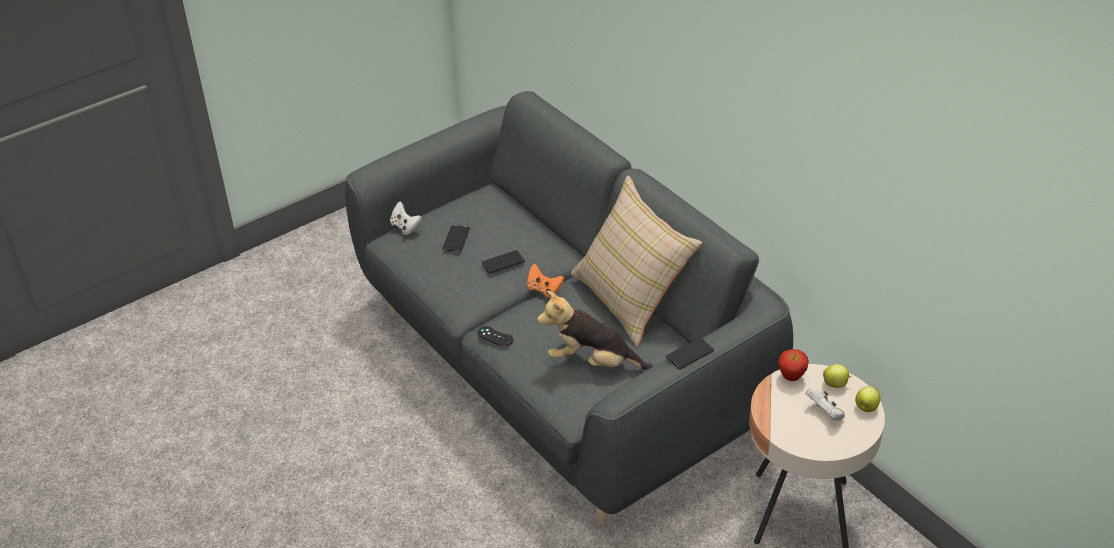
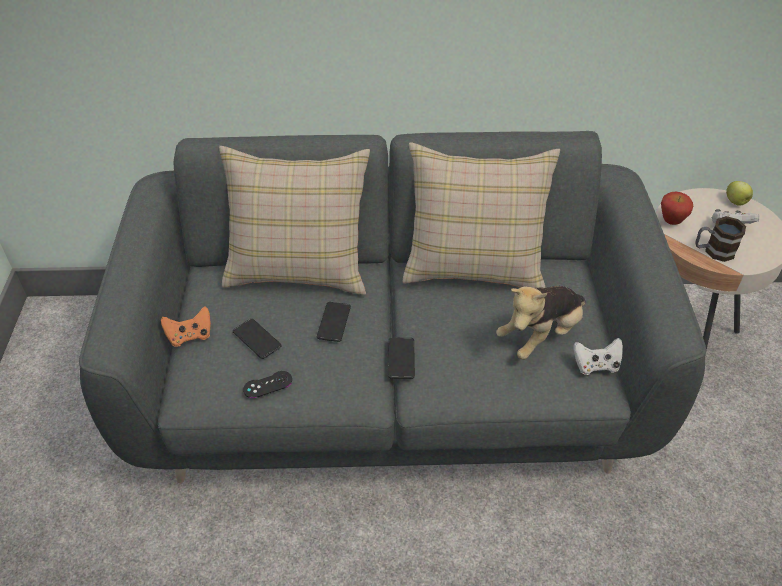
camera: 55 degrees left, 5 degrees up
(405, 227) = (184, 372): white game controller -> white game controller (596, 365)
(495, 336) = (437, 390): black game controller -> black game controller (267, 384)
(538, 221) = (299, 265): none -> beige pillow
(544, 290) = (402, 315): orange game controller -> orange game controller (190, 336)
(690, 354) = (651, 250): phone -> phone (401, 358)
(780, 414) = (713, 251): none -> mug
(835, 384) = (696, 203): apple -> none

